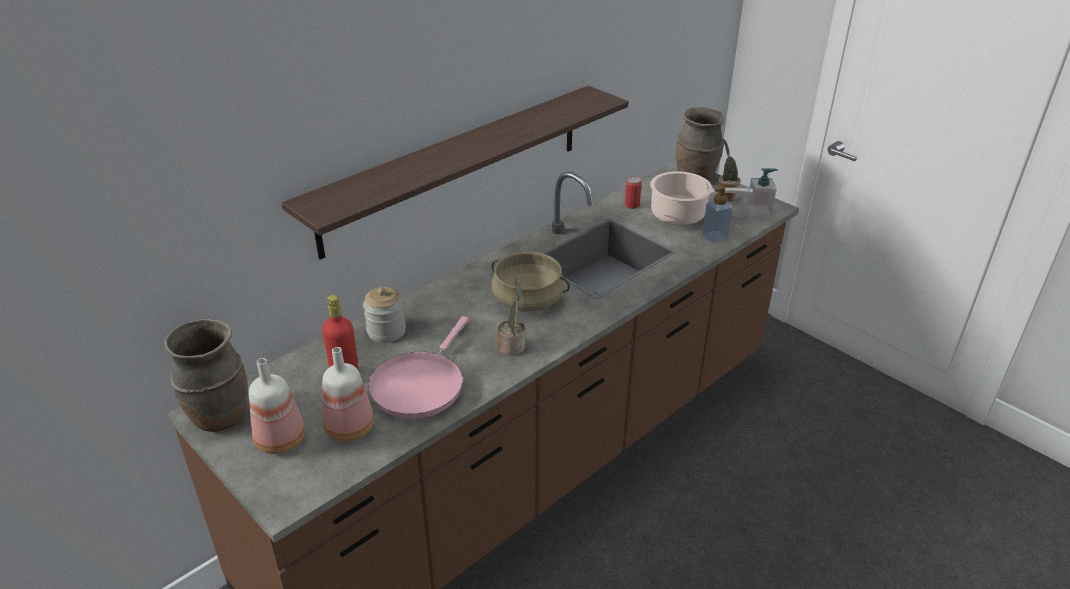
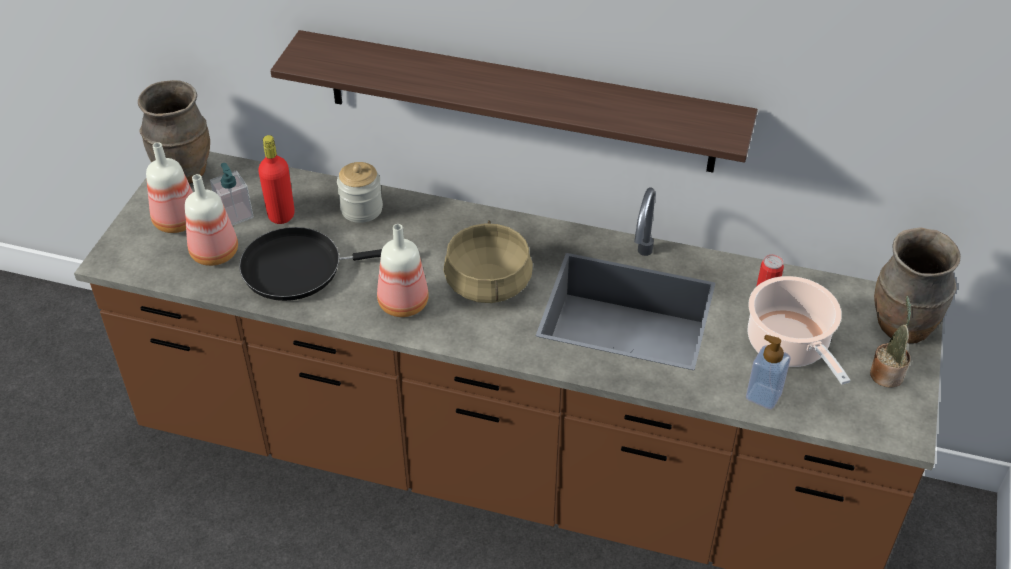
camera: 60 degrees right, 10 degrees up
(420, 384) = (300, 268): pink frying pan -> black frying pan
(512, 345) = (402, 304): potted plant -> bottle
(759, 210) = (880, 420): soap dispenser -> soap dispenser (235, 214)

